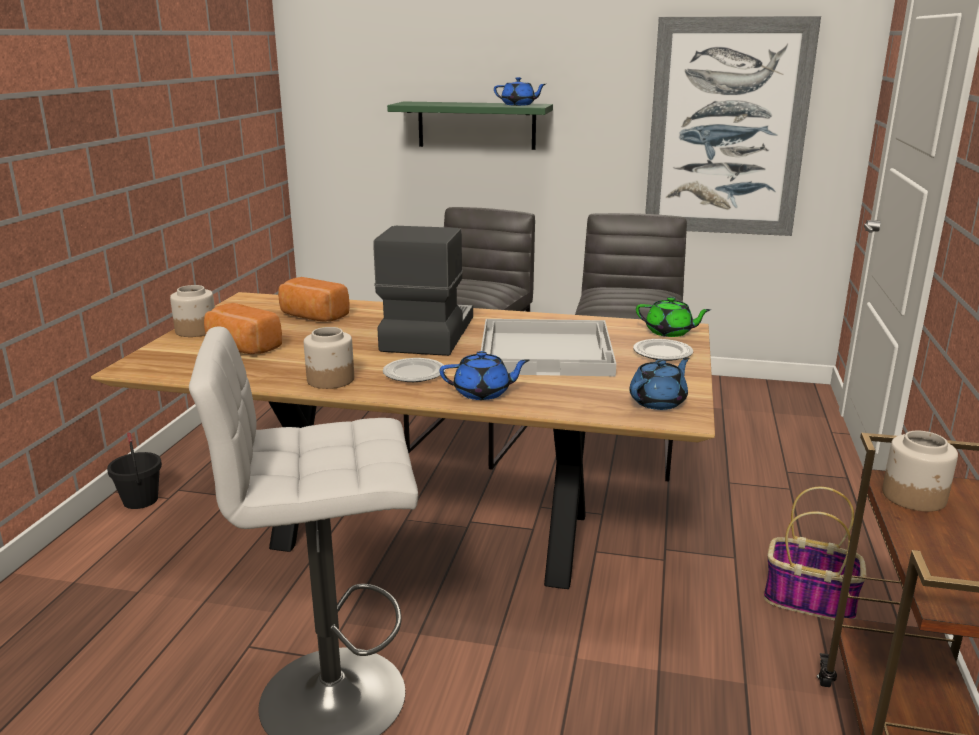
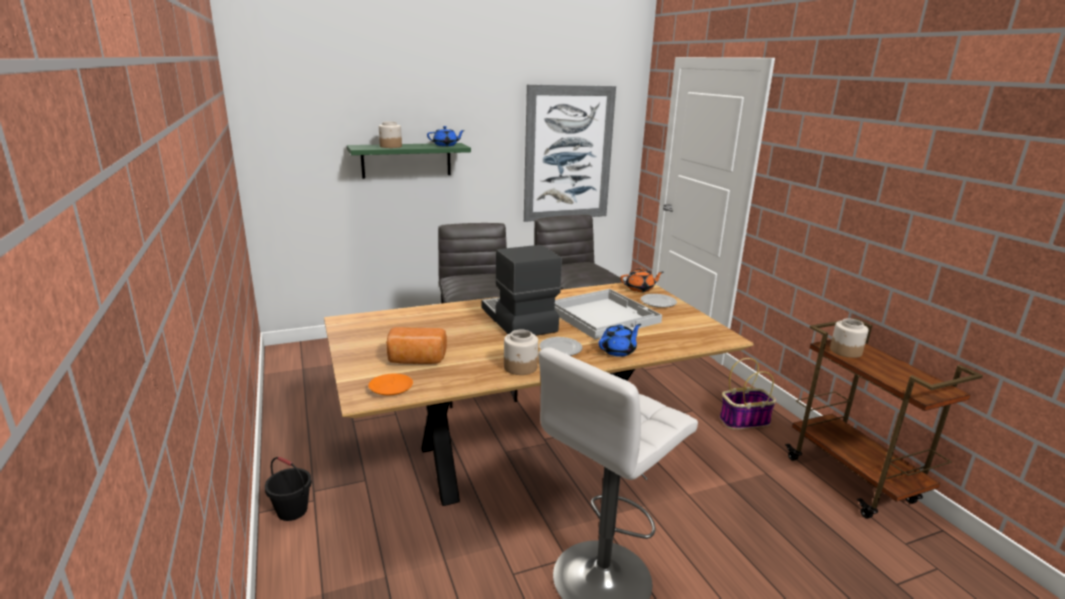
camera: 35 degrees left, 0 degrees up
(168, 366) = (390, 389): none -> orange plate
(195, 330) = (354, 356): jar -> jar (390, 146)
(312, 317) = (420, 324): bread -> none
(658, 402) = (704, 332): blue teapot -> none
(669, 332) = (640, 289): green teapot -> orange teapot

